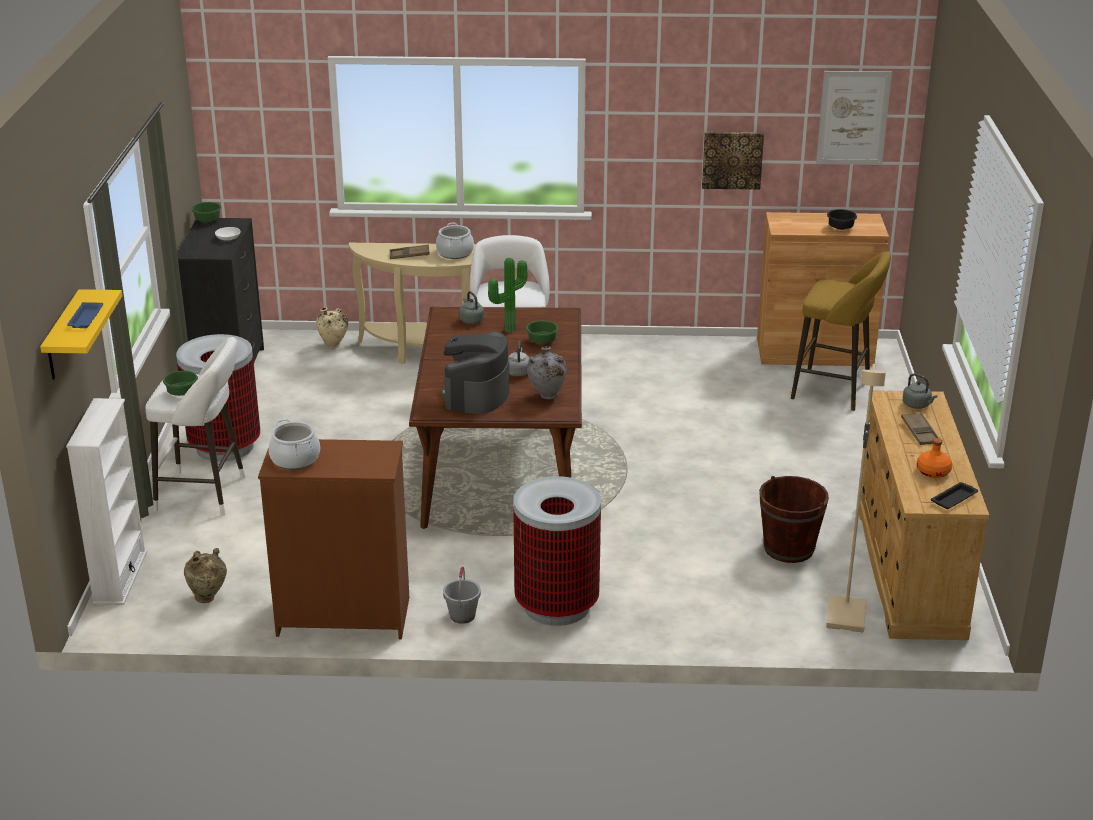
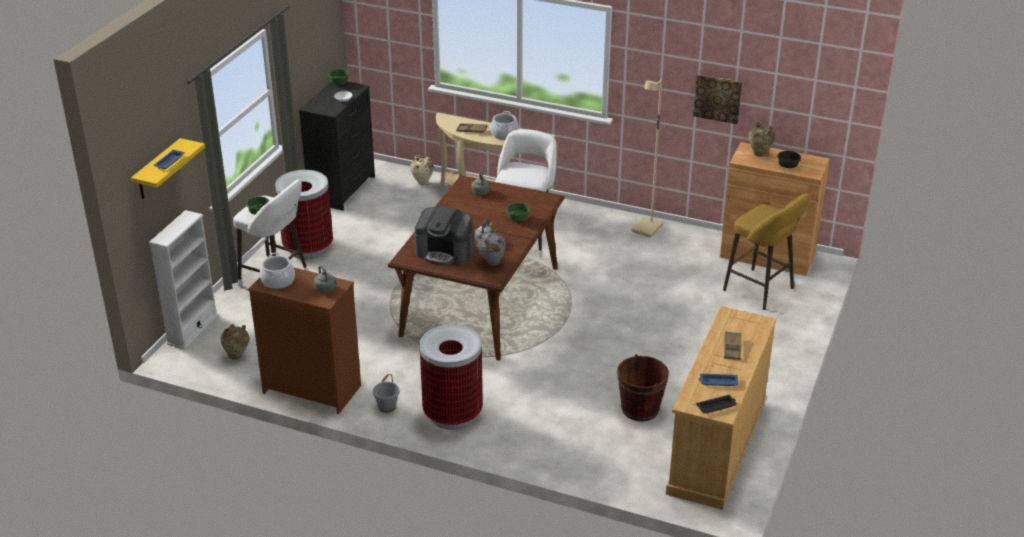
camera: 20 degrees right, 5 degrees up
(476, 394) = (445, 252): coffee machine -> coffee machine turned 105 degrees counterclockwise
(508, 329) = (501, 204): potted plant -> none
(799, 221) = (759, 155): none -> beige vase
(847, 617) = (646, 471): beige floor lamp -> beige floor lamp (647, 229)
(853, 118) = (812, 82): picture -> none
(917, 405) = (747, 326): grey kettle -> grey kettle (325, 289)
(933, 472) = (717, 382): orange bottle -> blue tray

